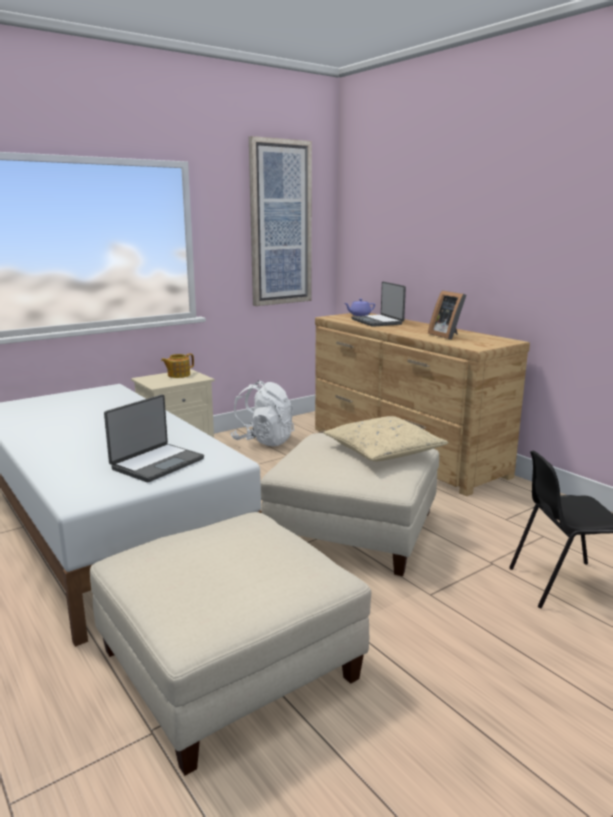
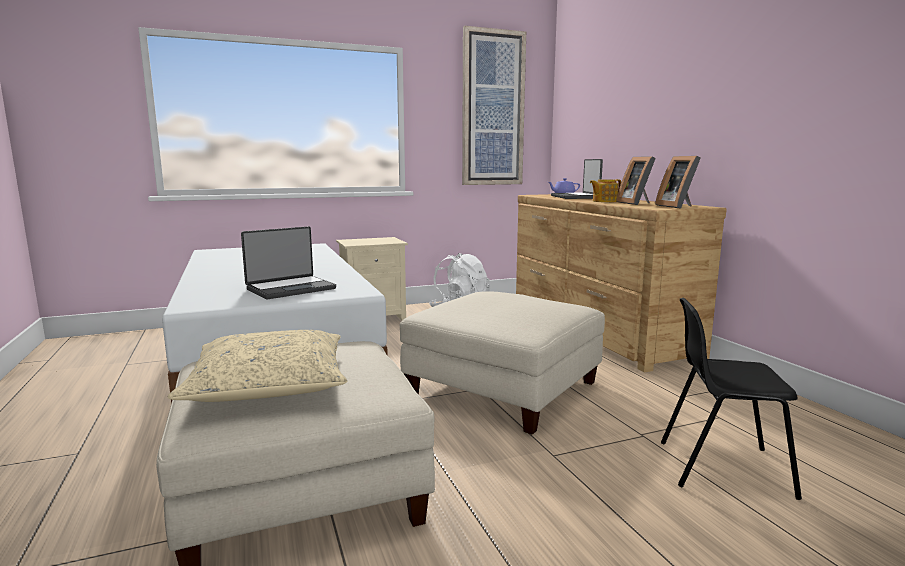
camera: 15 degrees right, 5 degrees down
(178, 375) = (378, 239): teapot -> teapot (604, 201)
(383, 451) = (537, 305): beige pillow -> beige pillow (269, 384)
(489, 342) = (678, 206): none -> picture frame

